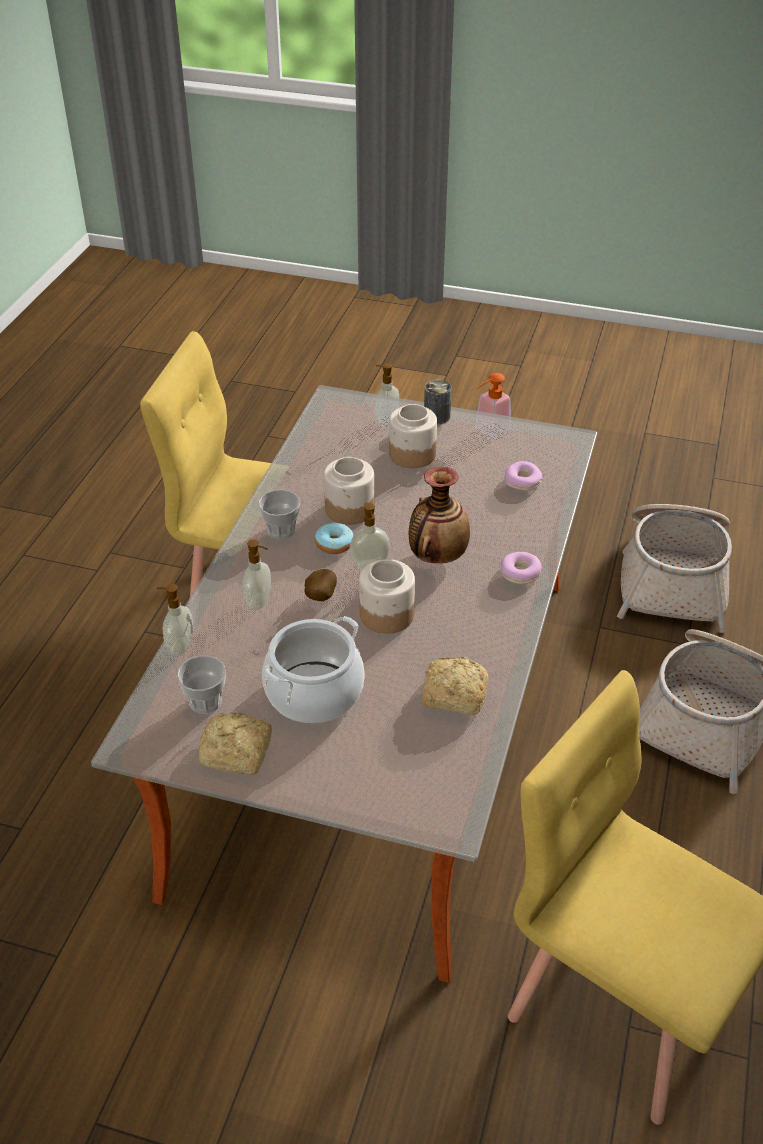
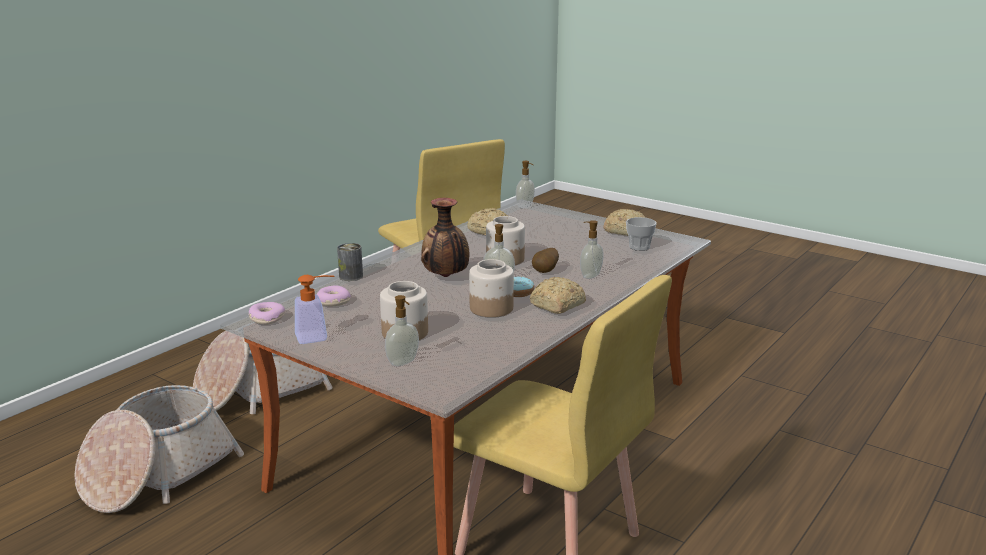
camera: 160 degrees left, 20 degrees down
(179, 646) = (652, 266): soap dispenser -> soap dispenser (525, 206)
(281, 530) = (556, 305): cup -> bread
(314, 693) = (571, 241): cooking pot -> none
(437, 416) = (349, 357): can -> can (351, 276)
(520, 573) = (397, 262): donut -> donut (267, 318)

